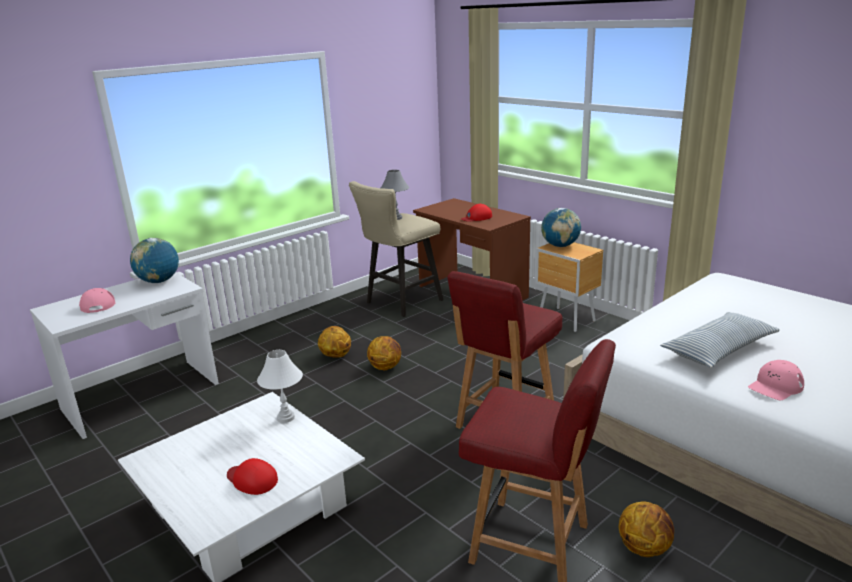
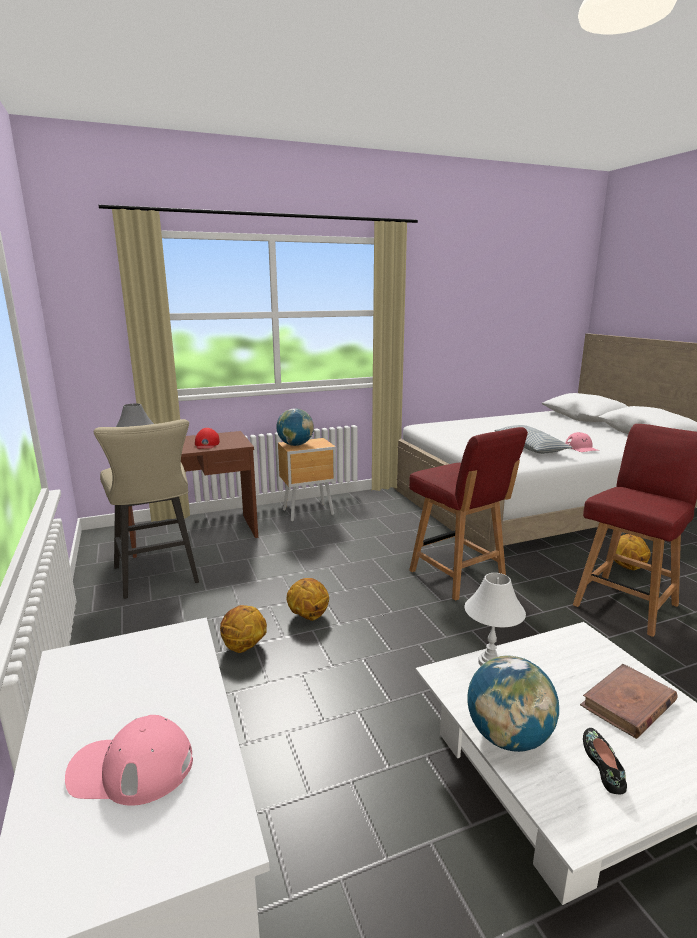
camera: 70 degrees left, 5 degrees down
(159, 281) = (100, 667): globe -> globe (508, 737)
(190, 468) = (603, 764): none -> black shoe
(252, 479) = (628, 704): red cap -> brown book

